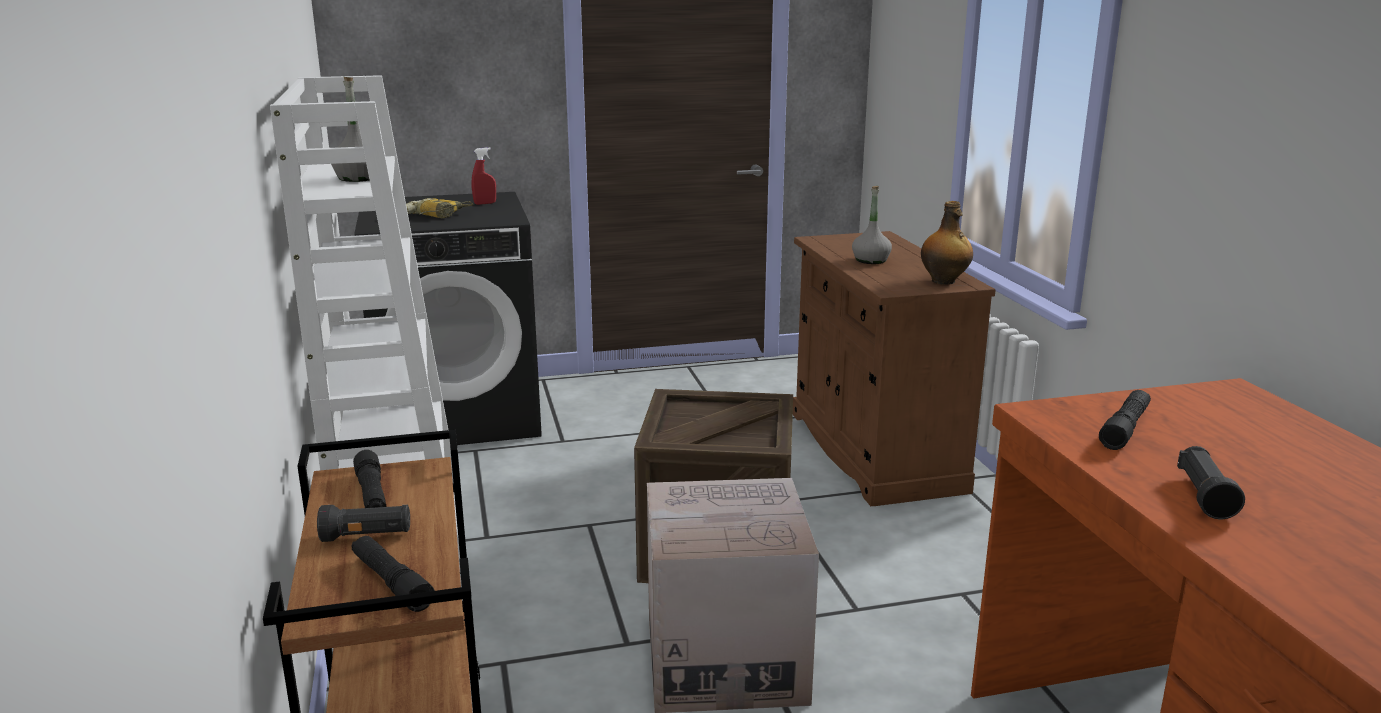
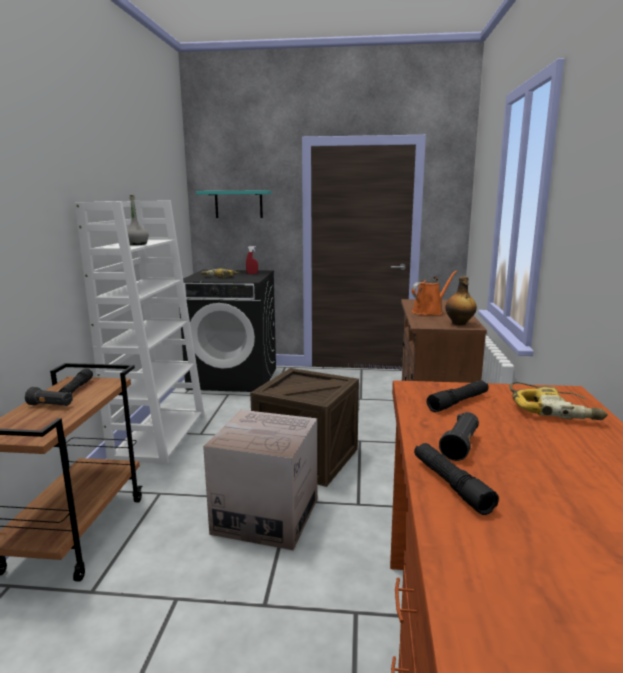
camera: 20 degrees right, 5 degrees down
(391, 582) = (33, 426): black flashlight -> black flashlight (450, 484)
(433, 59) = (238, 204): none -> turquoise shelf
(870, 260) = (429, 311): grey bottle -> orange watering can
(1250, 422) = (554, 410): none -> power drill

